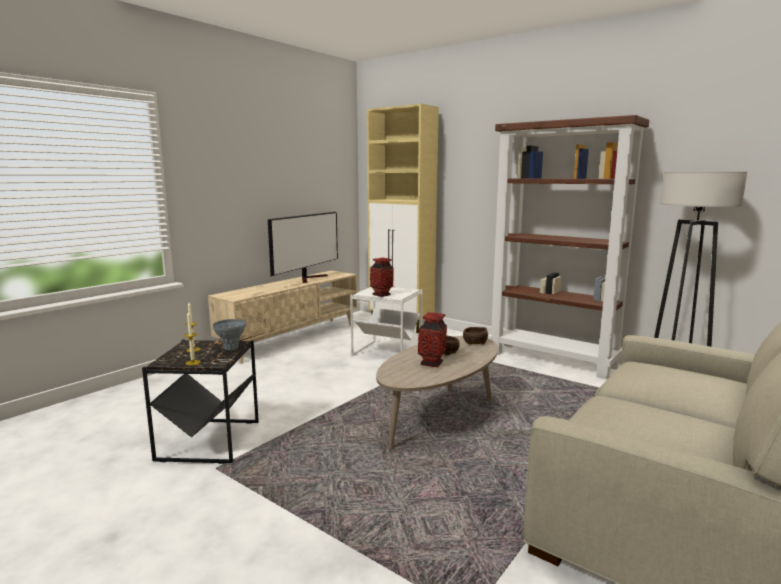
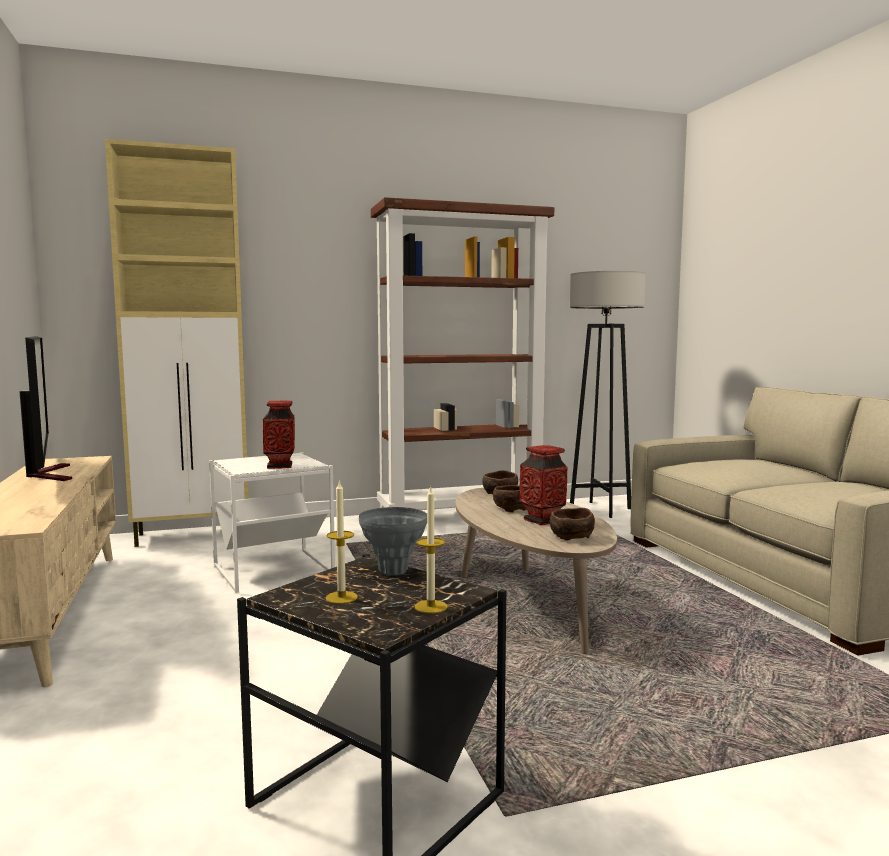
camera: 55 degrees left, 5 degrees down
(408, 375) = (571, 537): none -> brown bowl

